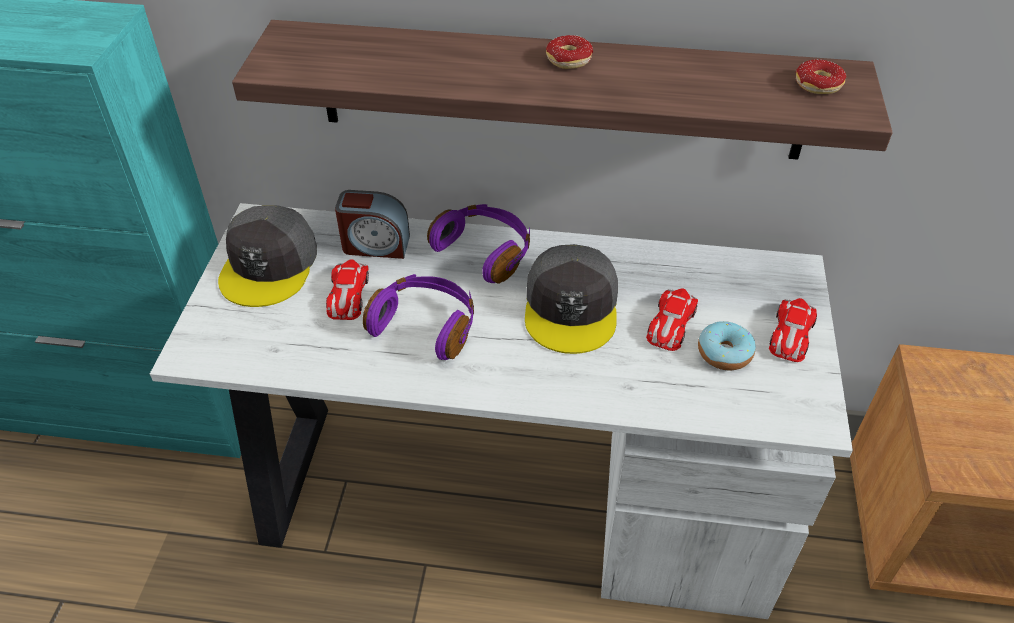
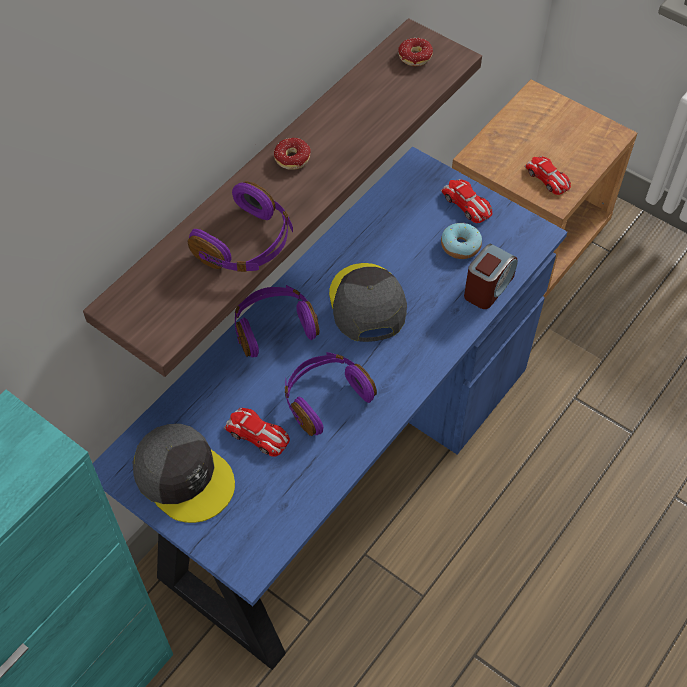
camera: 60 degrees left, 10 degrees up
(375, 245) = (214, 394): alarm clock -> alarm clock (488, 287)
(425, 73) = (247, 244): none -> purple headphones
(507, 496) = (342, 470): white desk -> blue desk
(571, 307) = (366, 304): grey cap -> grey cap turned 135 degrees counterclockwise
(671, 323) = (418, 258): toy car -> toy car (548, 178)

